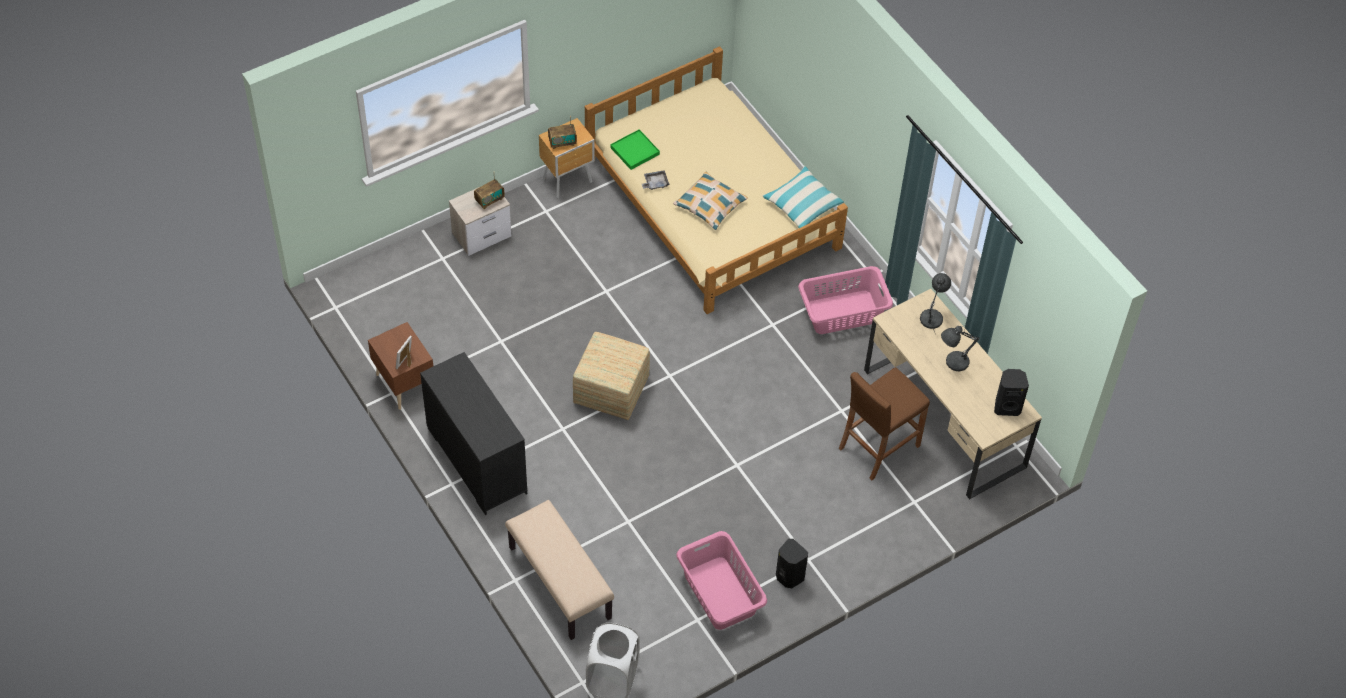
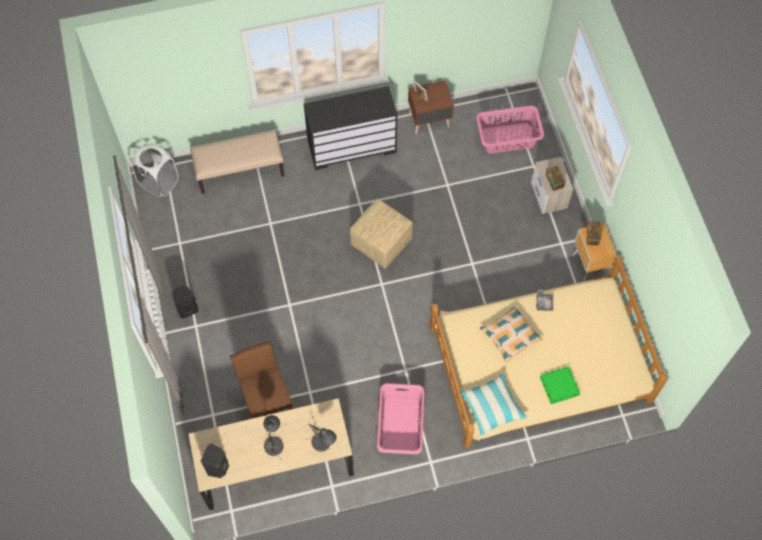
camera: 110 degrees right, 10 degrees up
(635, 151) = (581, 297): green tray -> green tray (559, 385)
(719, 594) = (193, 262): pink laundry basket -> pink laundry basket (507, 137)

